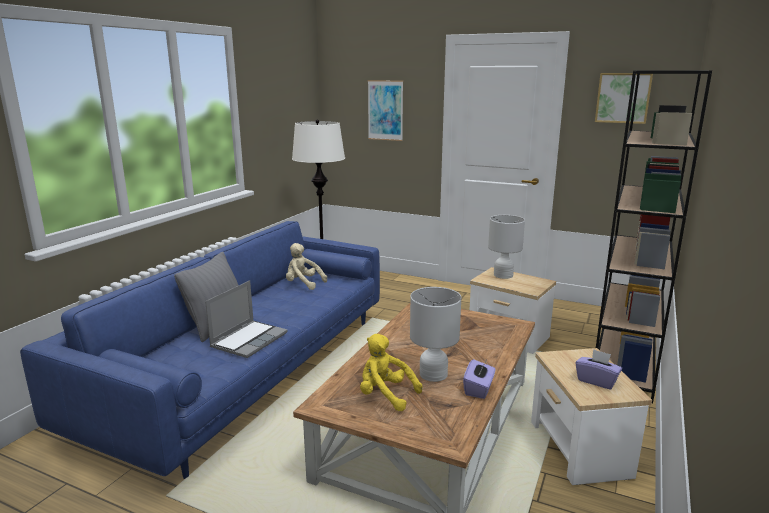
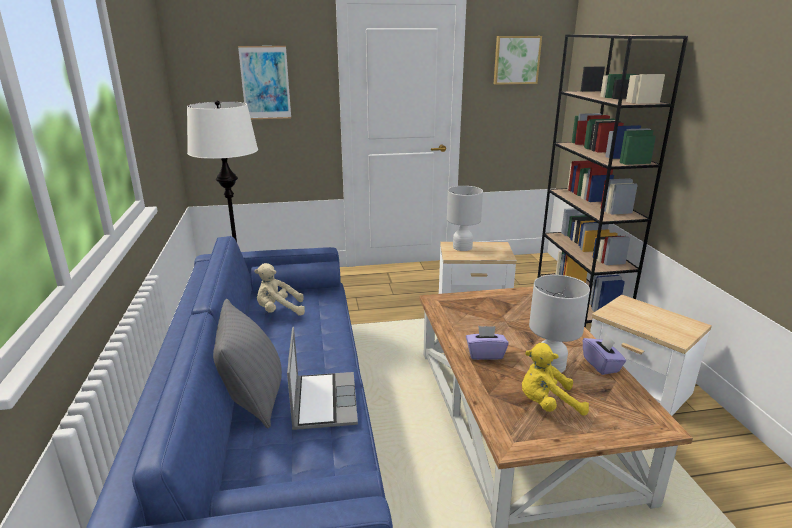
camera: 35 degrees left, 5 degrees up
(596, 381) = (663, 323): purple tissue box -> purple tissue box (485, 354)

